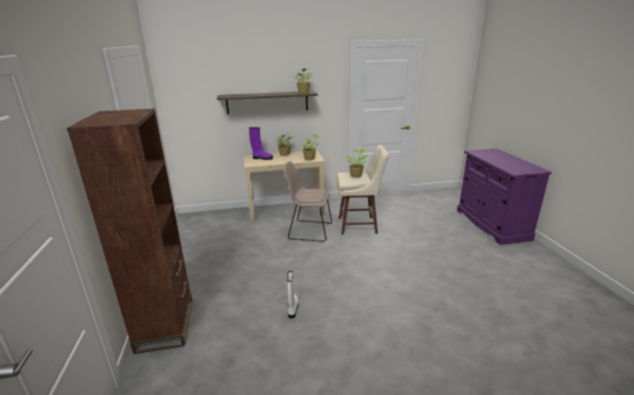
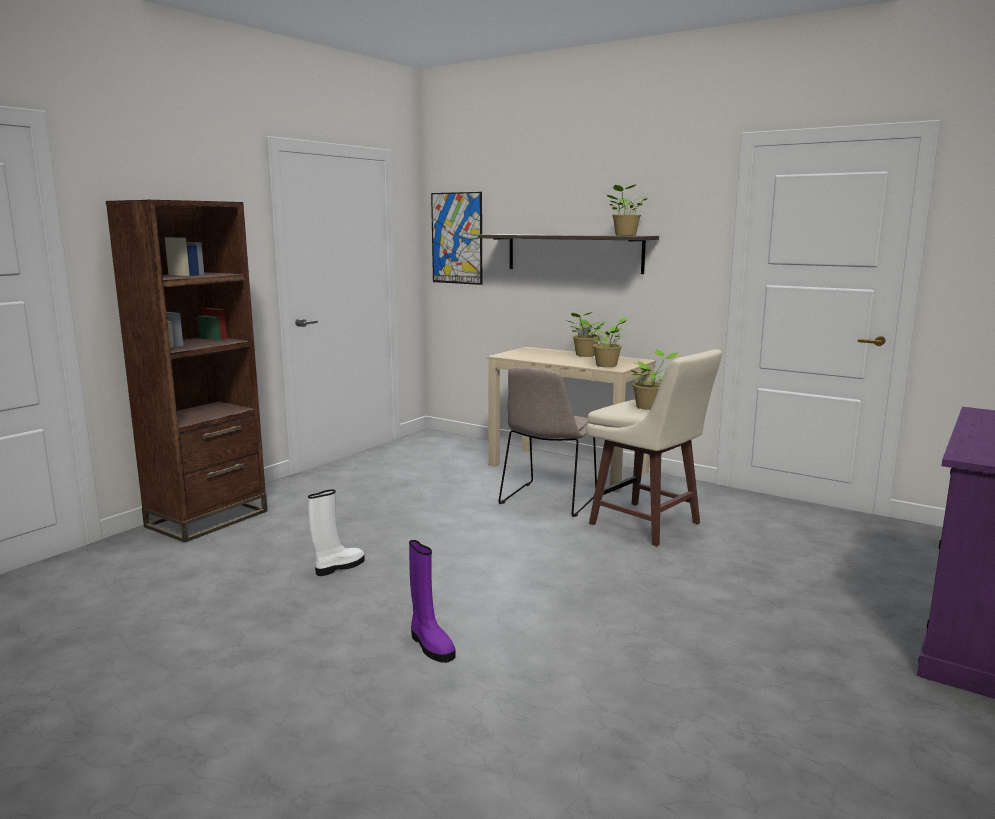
camera: 45 degrees right, 10 degrees down
(185, 99) = (457, 238): none -> picture
(262, 158) = (538, 353): purple boot -> purple boot (430, 645)
(308, 231) = (547, 501): beige chair -> beige chair turned 120 degrees counterclockwise

